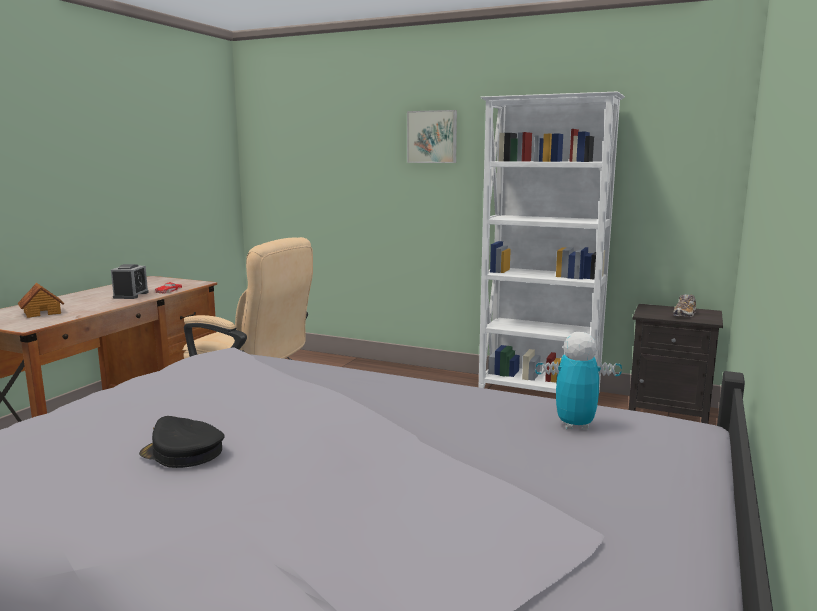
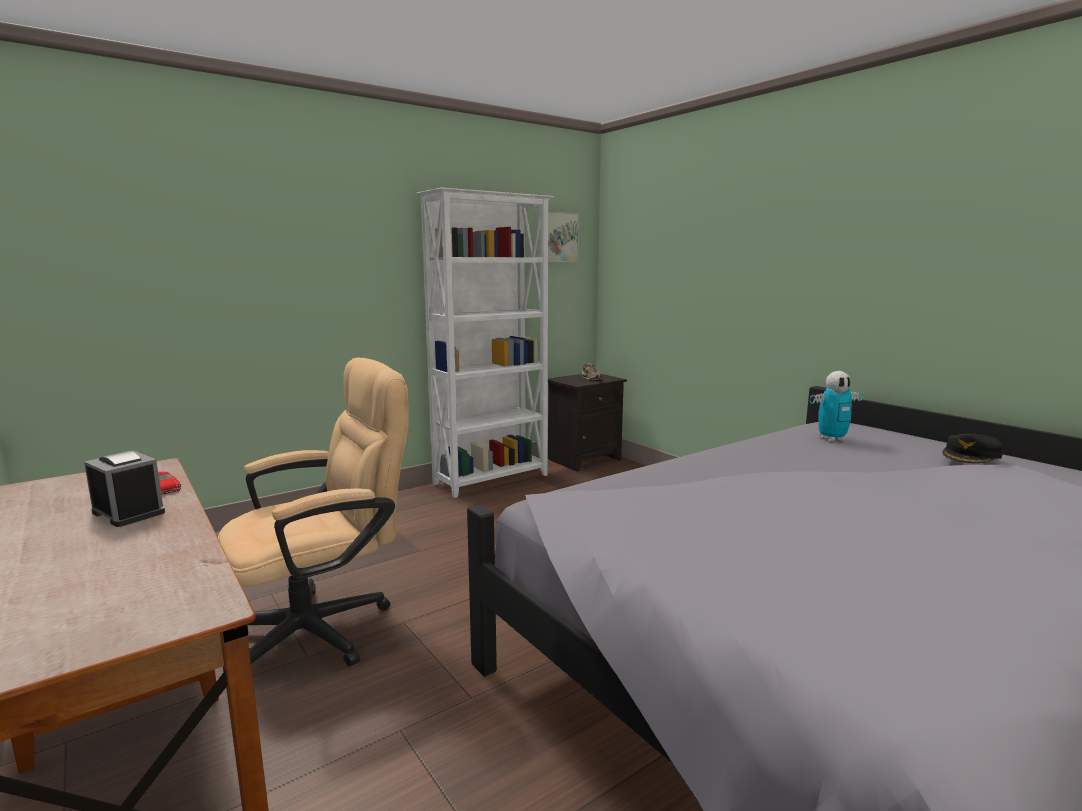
camera: 60 degrees left, 0 degrees up
(42, 312) = (99, 593): toy house -> none
(182, 453) = (891, 547): black cap -> black cap (971, 455)
(432, 137) = (344, 228): picture -> picture (556, 237)
(574, 425) = (832, 439): toy robot -> toy robot turned 135 degrees counterclockwise

